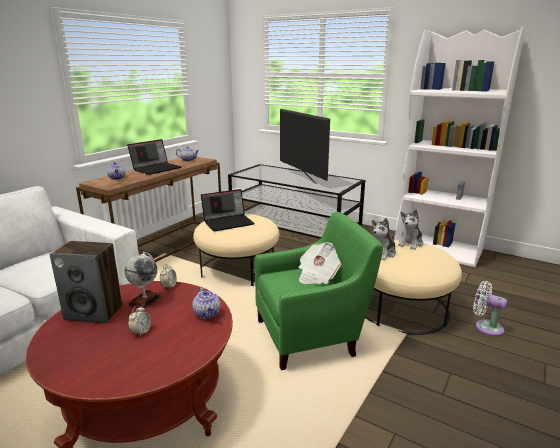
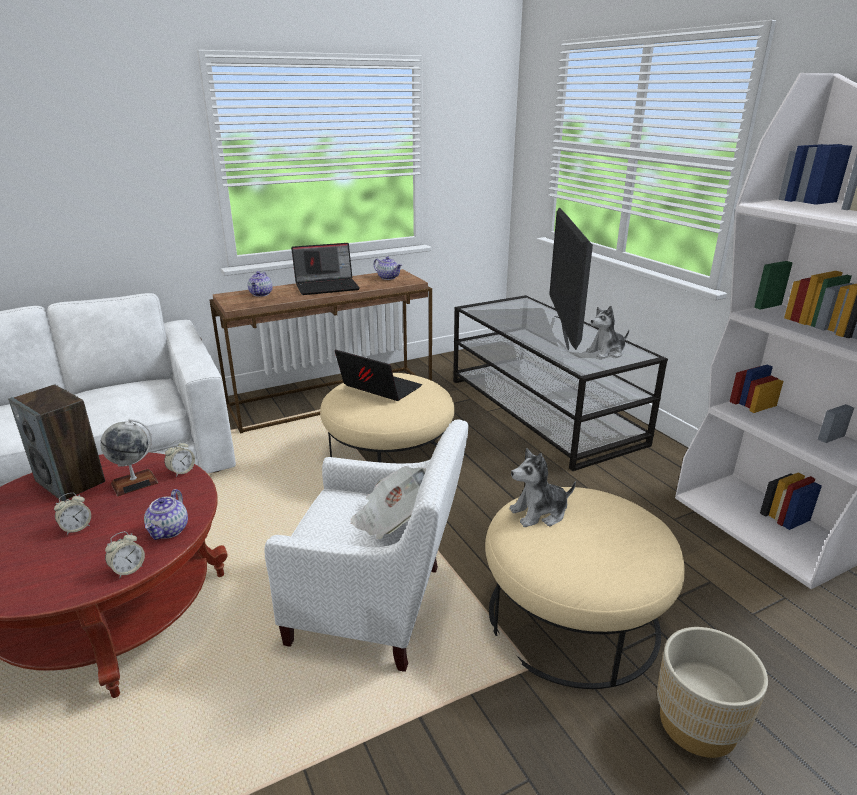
camera: 30 degrees right, 5 degrees up
(211, 338) = (128, 569): none -> alarm clock
(228, 222) = (378, 388): laptop -> laptop turned 150 degrees counterclockwise
(311, 336) = (378, 609): green armchair -> white armchair
(410, 243) = (617, 508): plush toy -> plush toy (606, 352)
(486, 327) = (697, 724): white fan -> beige planter

